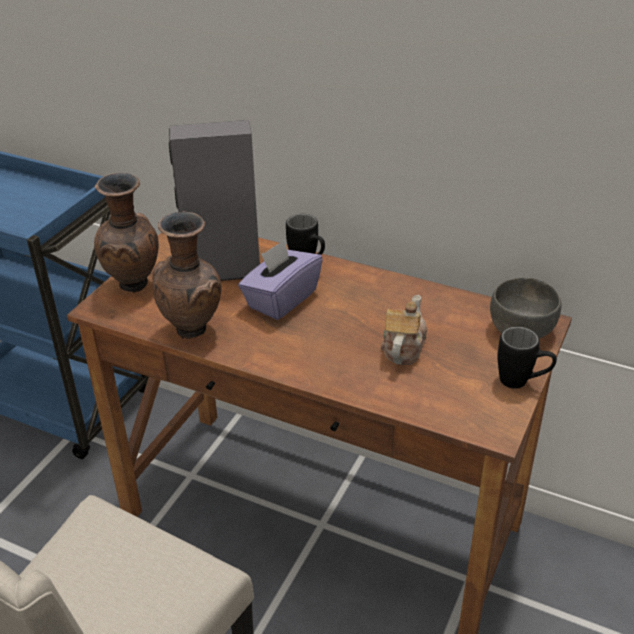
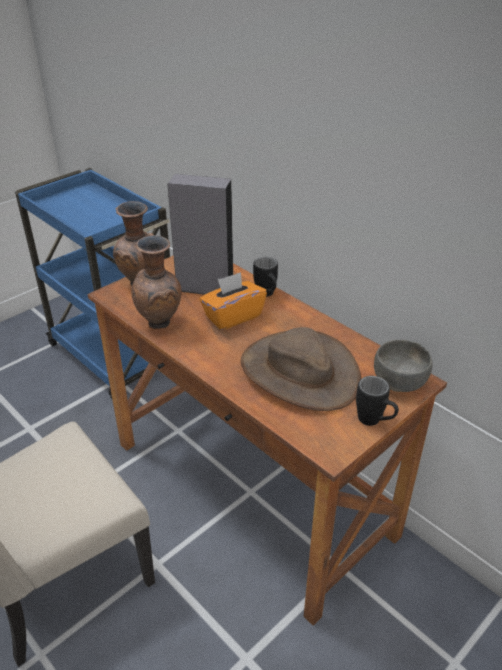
camera: 20 degrees right, 0 degrees up
(281, 299) = (233, 316): purple tissue box -> orange tissue box
(403, 347) = (299, 372): teapot -> brown hat

